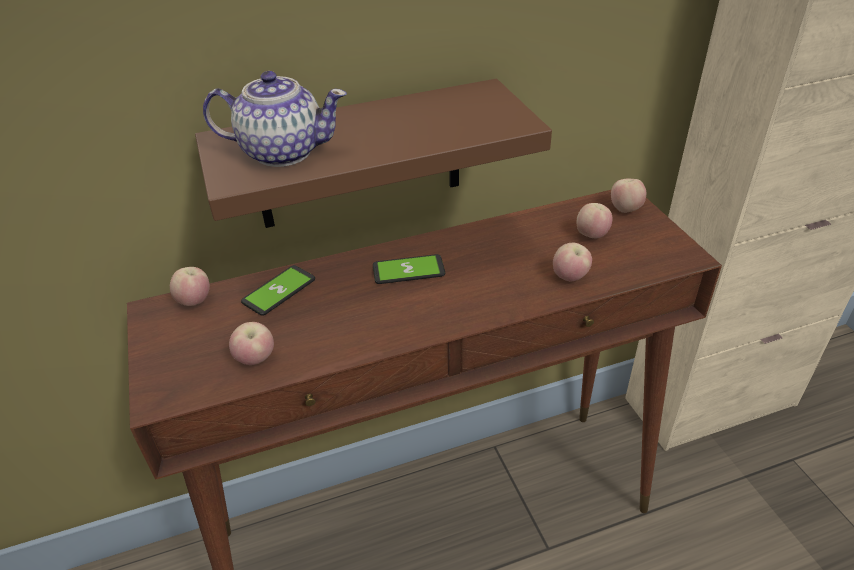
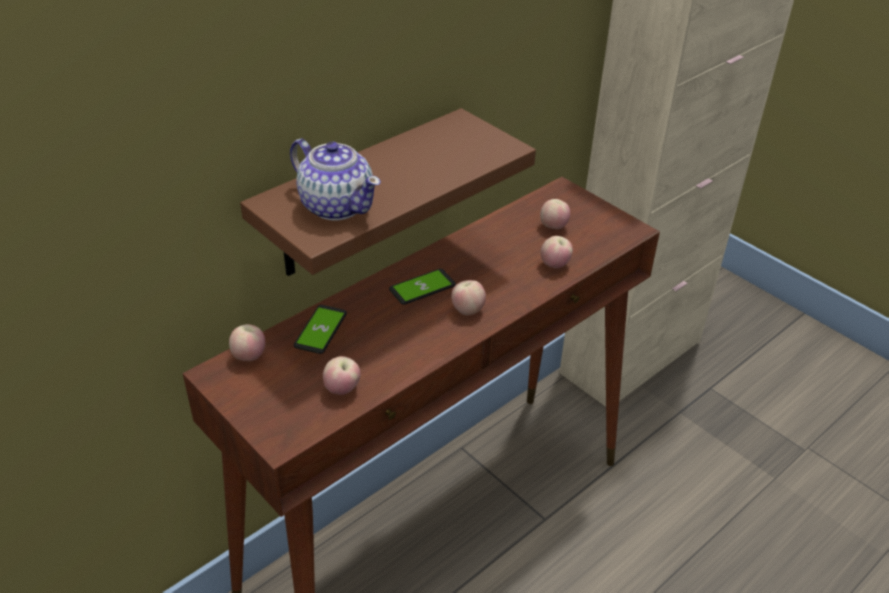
camera: 25 degrees left, 0 degrees up
(282, 152) = (336, 205): teapot -> teapot turned 60 degrees clockwise
(625, 209) = (568, 199): apple -> apple (468, 310)

